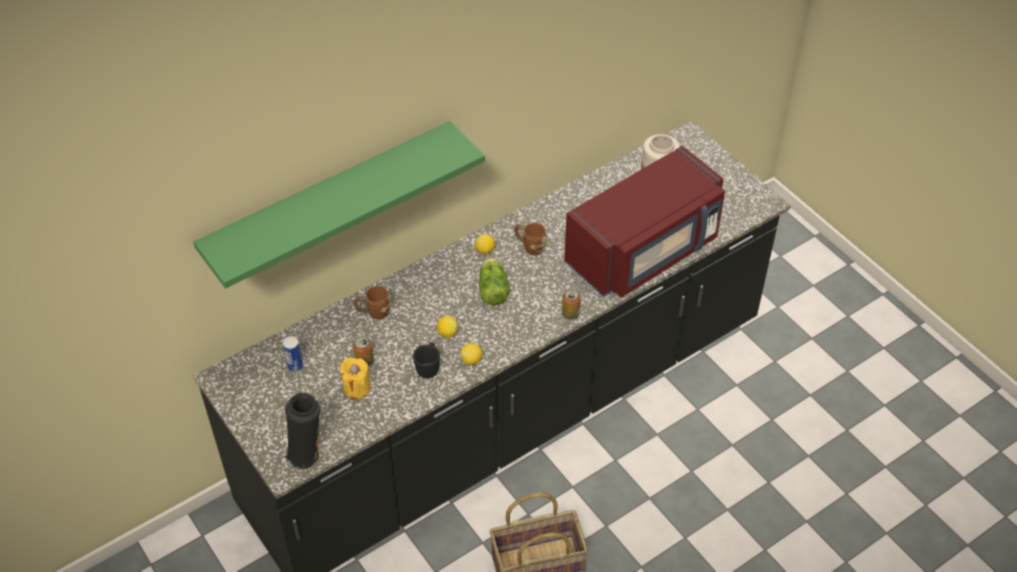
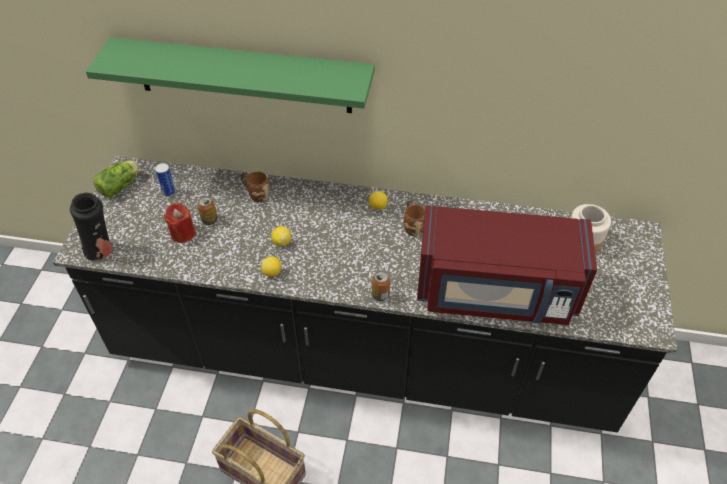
camera: 45 degrees right, 0 degrees up
(357, 388) = (183, 233): yellow candle -> red candle
(428, 367) = (240, 255): black mug -> none
(493, 289) = (349, 236): lettuce -> lettuce (121, 185)

